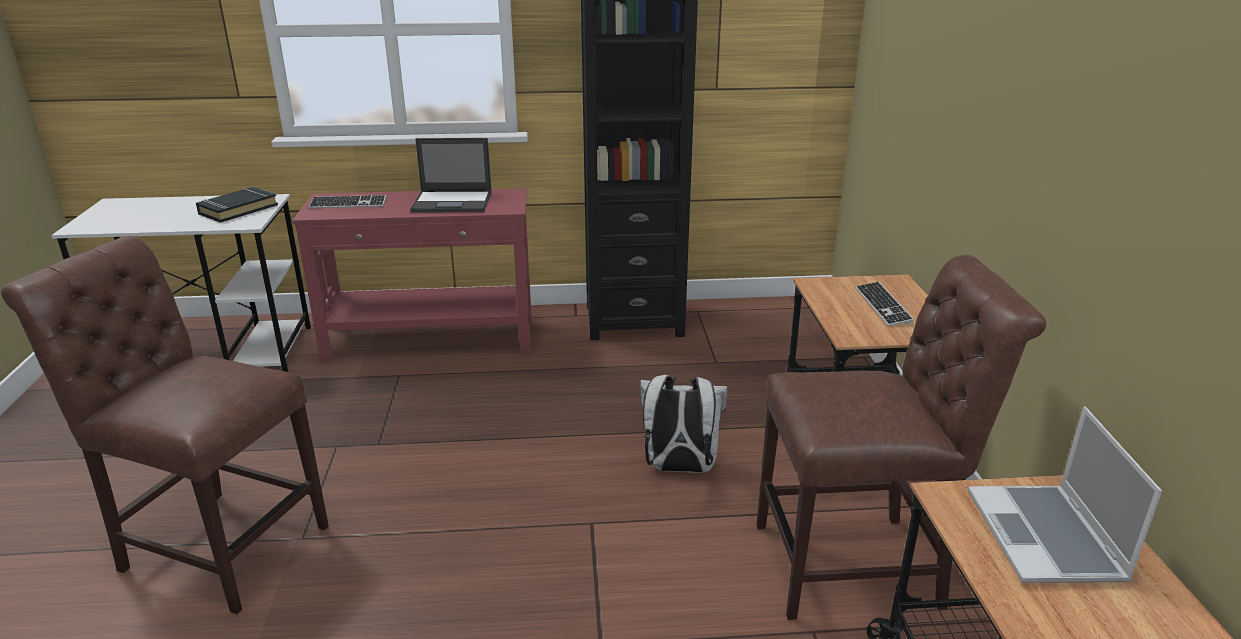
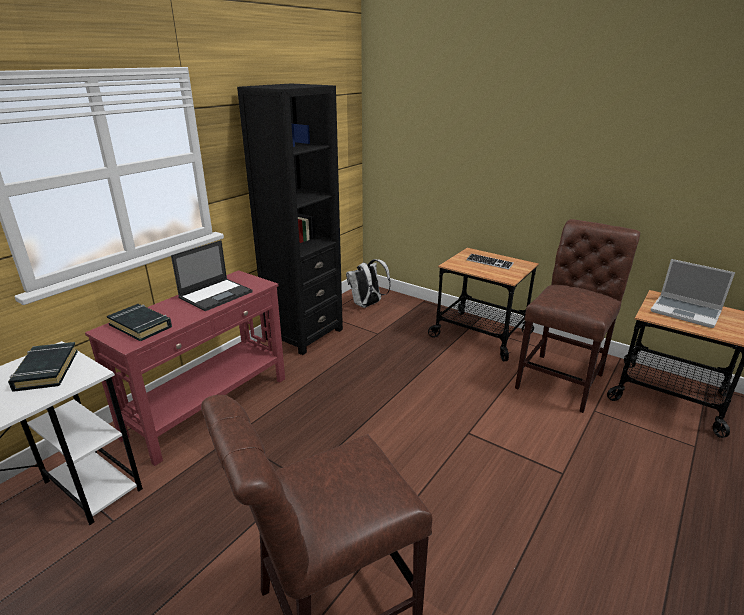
camera: 50 degrees left, 0 degrees up
(348, 204) = (141, 326): keyboard -> black book
(679, 468) = (451, 386): white backpack -> white backpack (367, 305)

